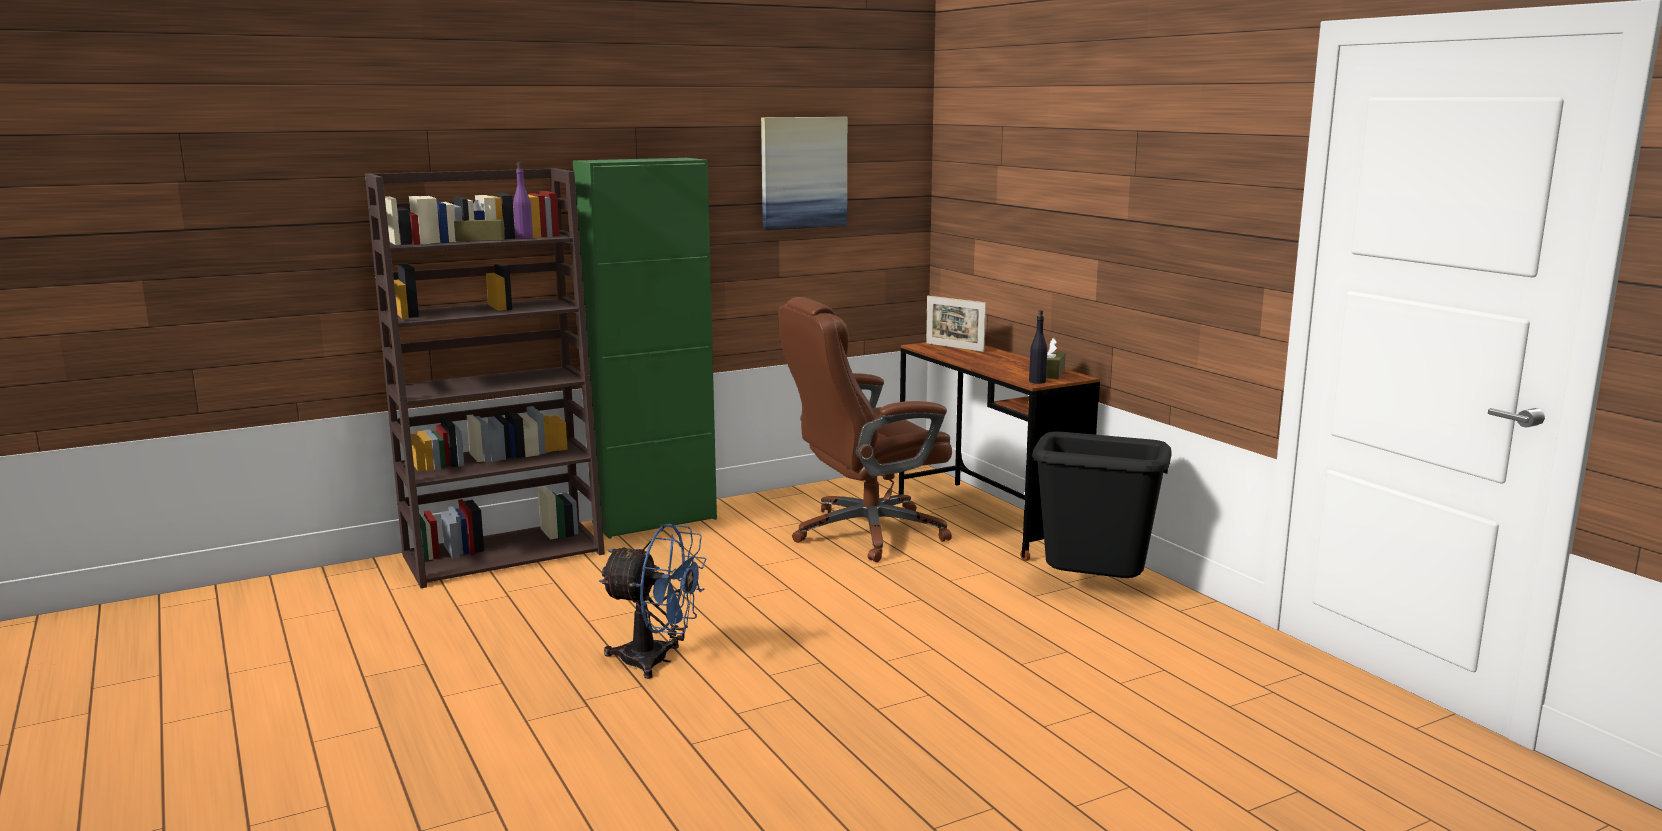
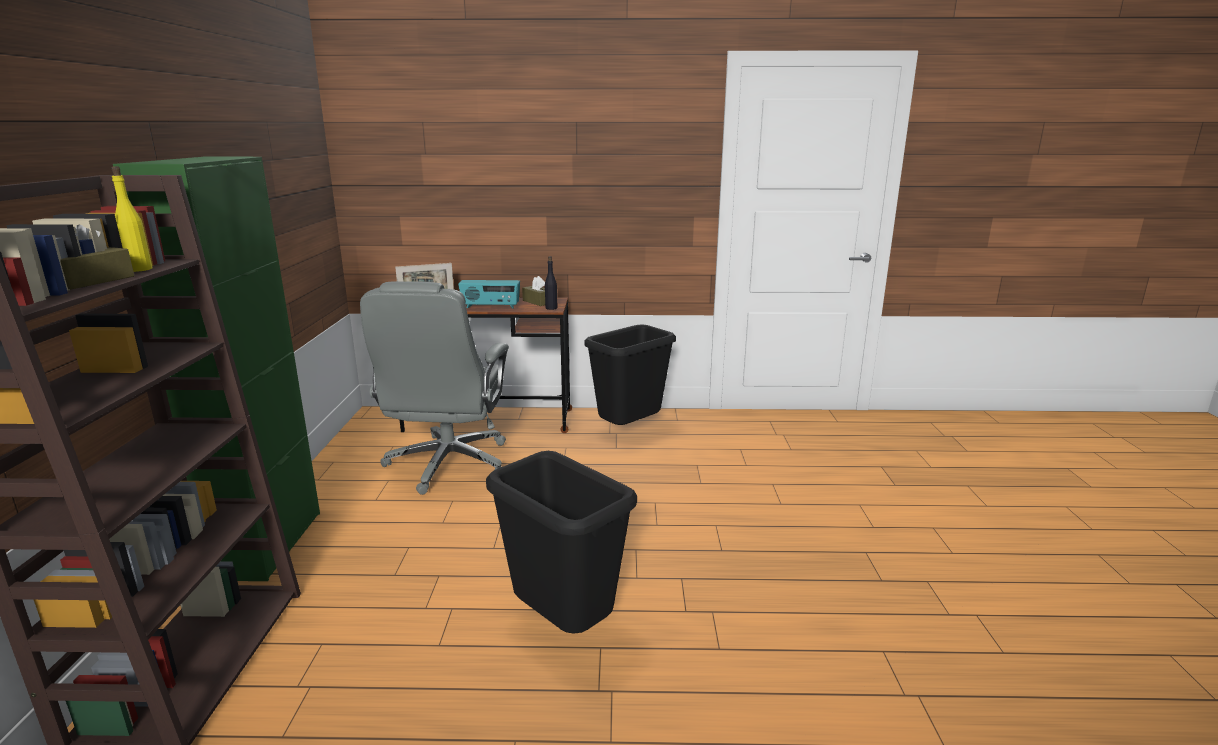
camera: 60 degrees left, 5 degrees up
(523, 238) = (138, 269): purple bottle -> yellow bottle
(657, 661) = (562, 626): blue fan -> black trash can
(803, 172) = (271, 169): picture -> none
(865, 533) = (448, 464): brown office chair -> grey office chair
(989, 365) = (490, 307): none -> radio

